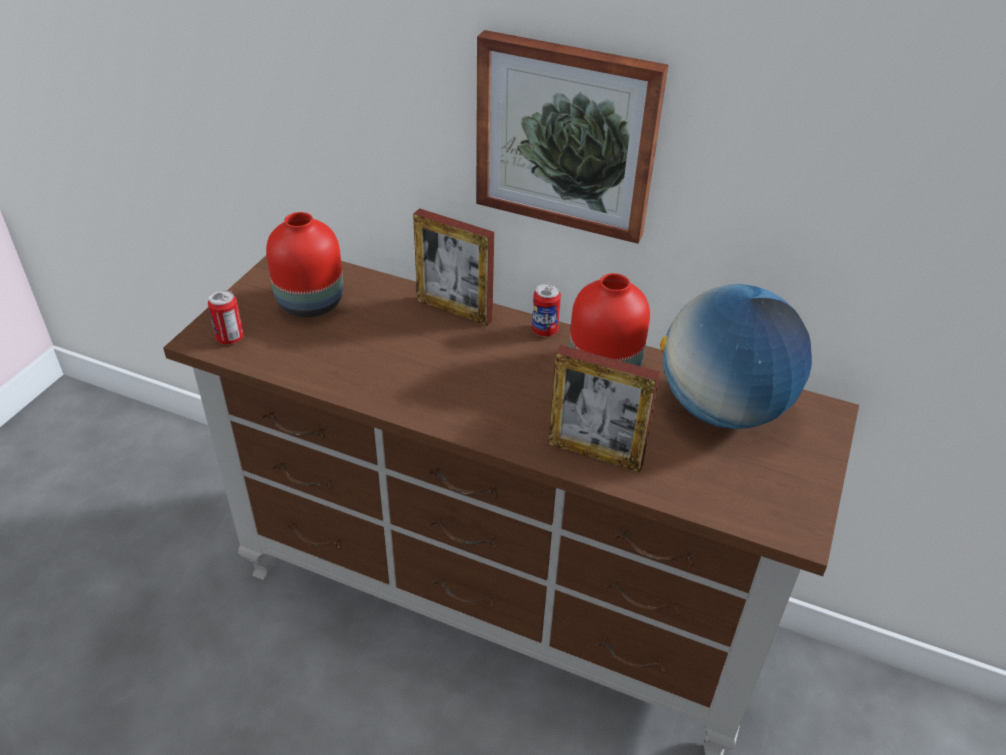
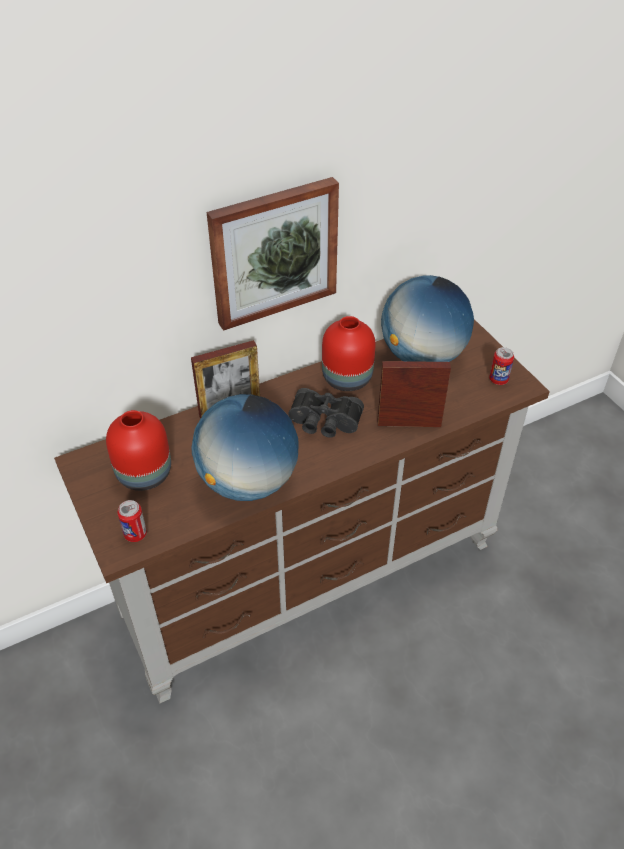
camera: 50 degrees left, 5 degrees up
(369, 374) = (248, 481): none -> globe
(514, 385) = (324, 423): none -> black binoculars
(544, 330) = (291, 383): can -> can (498, 380)
(595, 454) = (409, 423): picture frame -> picture frame turned 150 degrees counterclockwise

